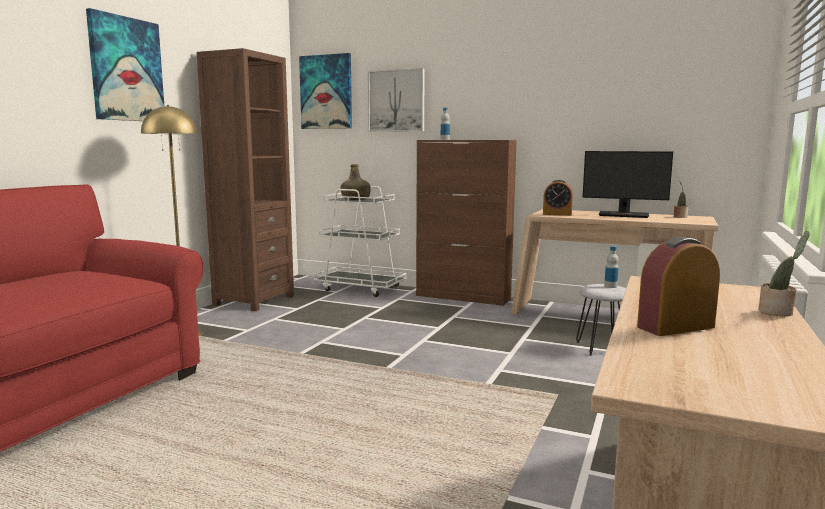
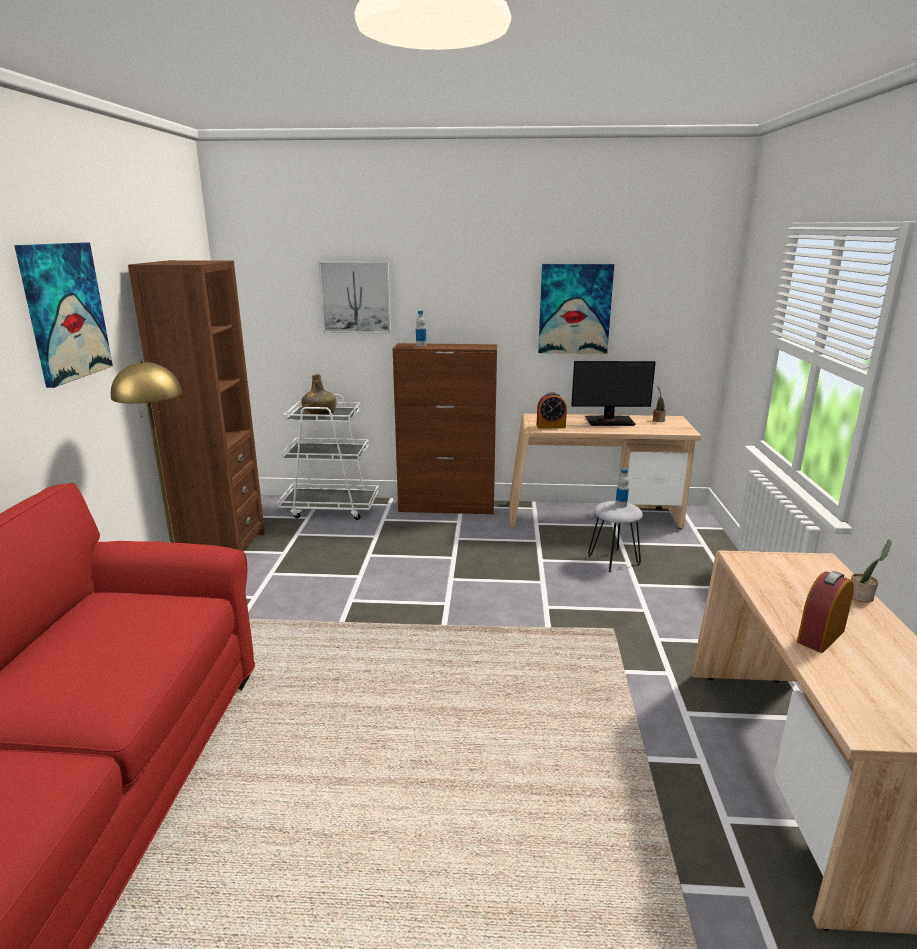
camera: 20 degrees left, 10 degrees up
(326, 92) = (263, 284): picture -> picture (574, 309)

